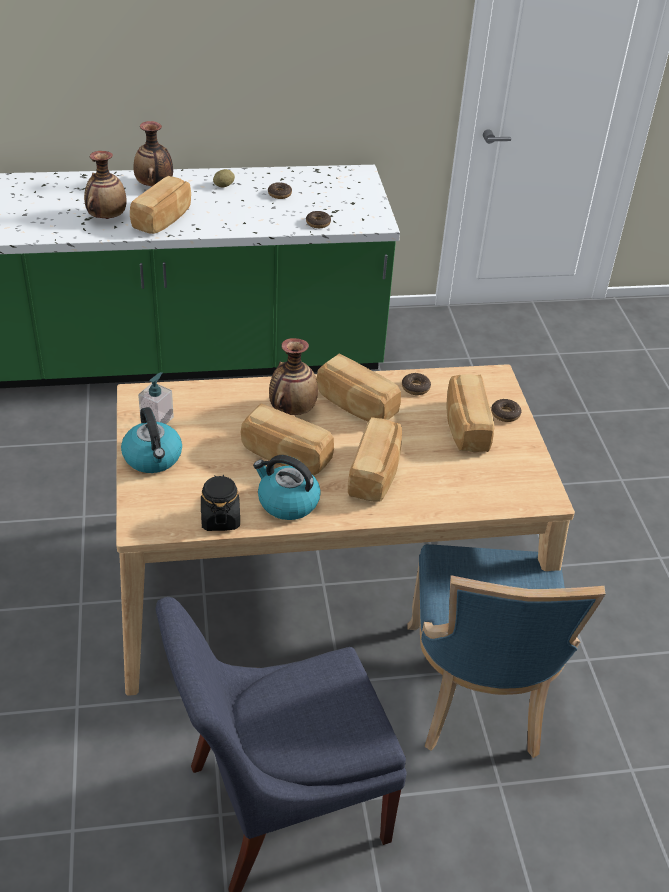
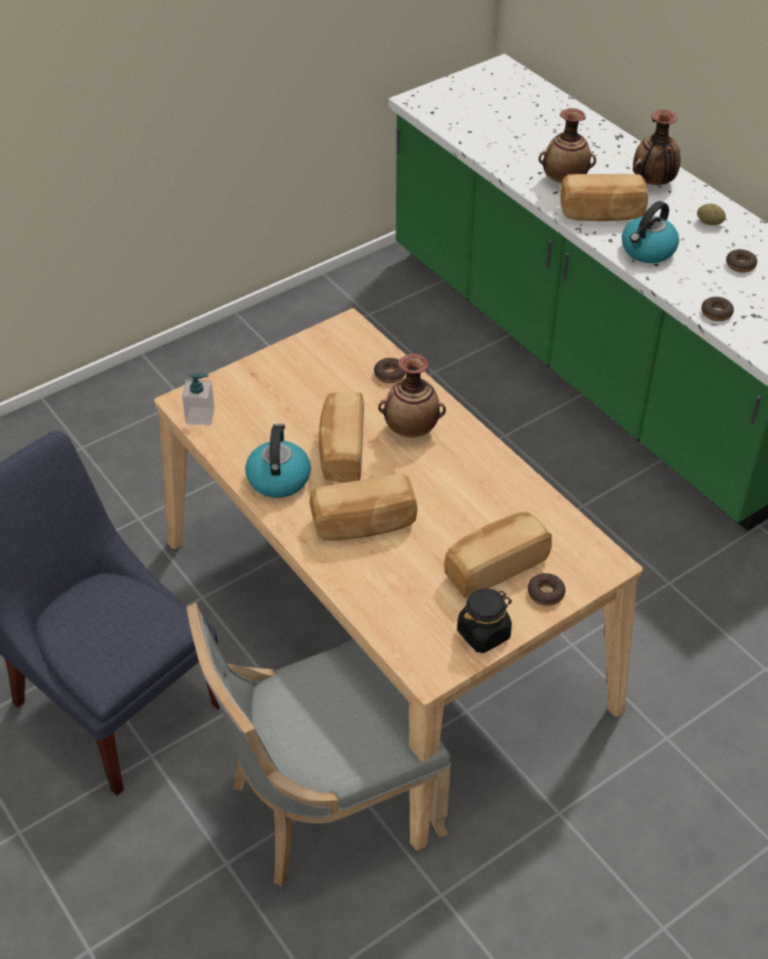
camera: 65 degrees right, 5 degrees up
(153, 458) = (273, 371): kettle -> kettle (647, 250)
(157, 419) = (325, 351): soap dispenser -> soap dispenser (200, 416)
(220, 518) = (226, 444): black jar -> black jar (483, 633)
(355, 405) = (458, 470): bread -> none
(415, 388) = (526, 505): donut -> donut (389, 374)
(477, 694) = (326, 804): blue chair -> grey chair

